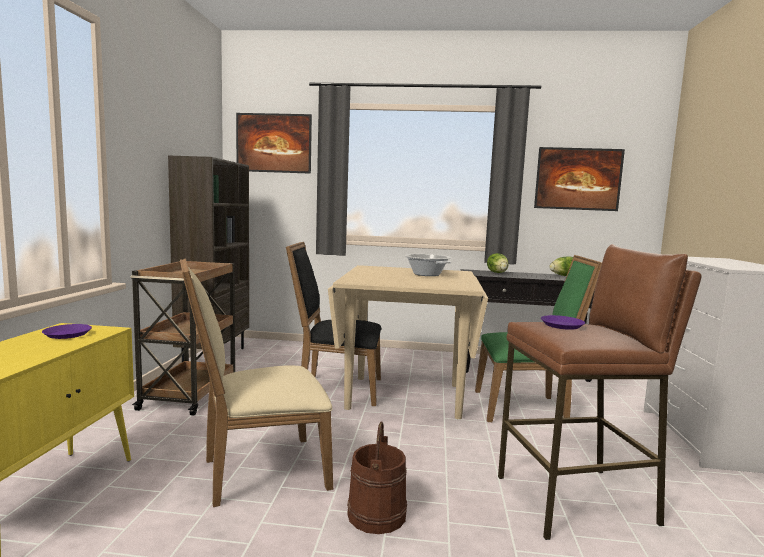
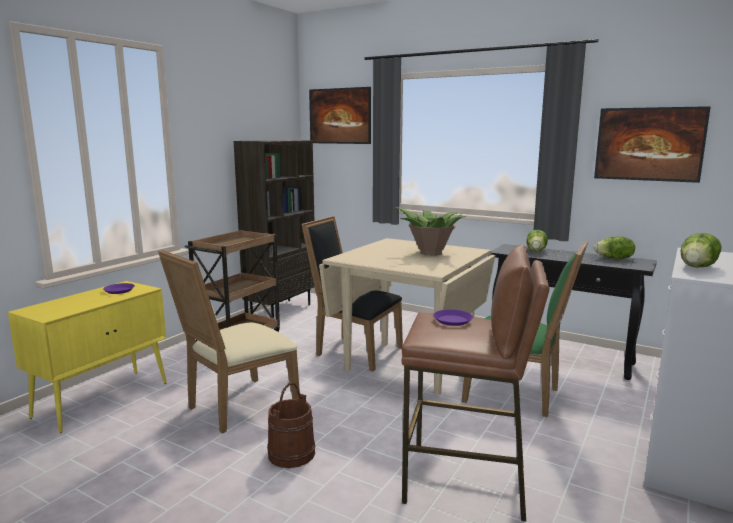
camera: 25 degrees right, 5 degrees up
(257, 472) = (237, 407): beige chair -> beige chair turned 45 degrees counterclockwise
(426, 274) = (430, 253): cooking pot -> potted plant
(721, 264) = (698, 267): none -> lettuce

